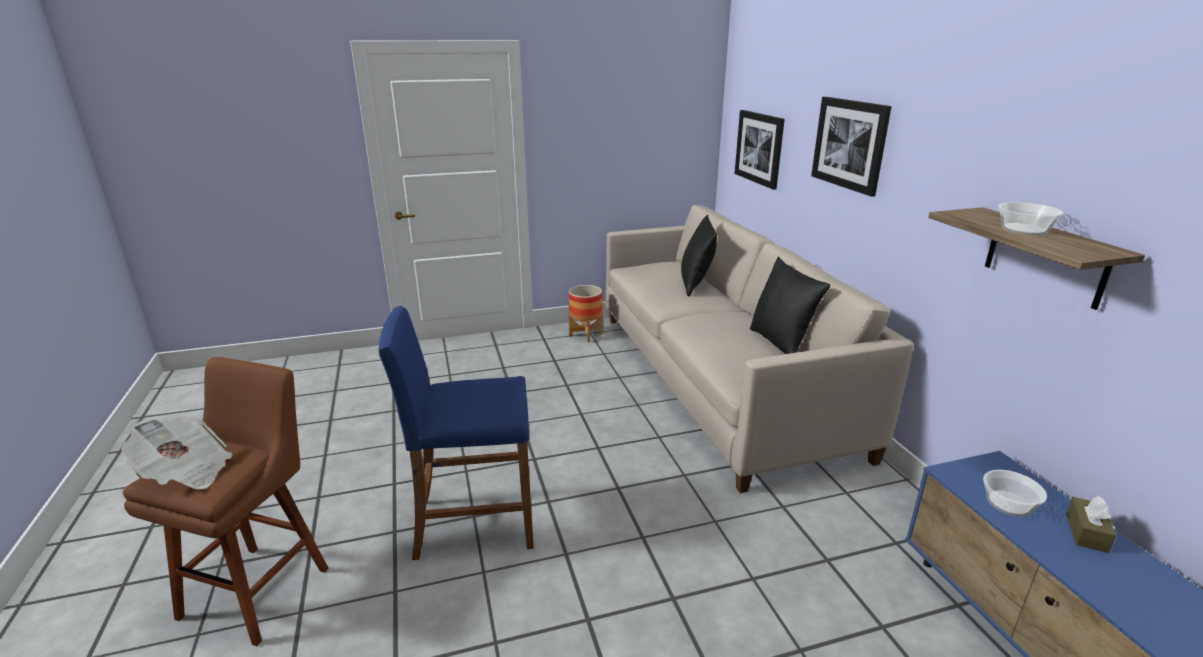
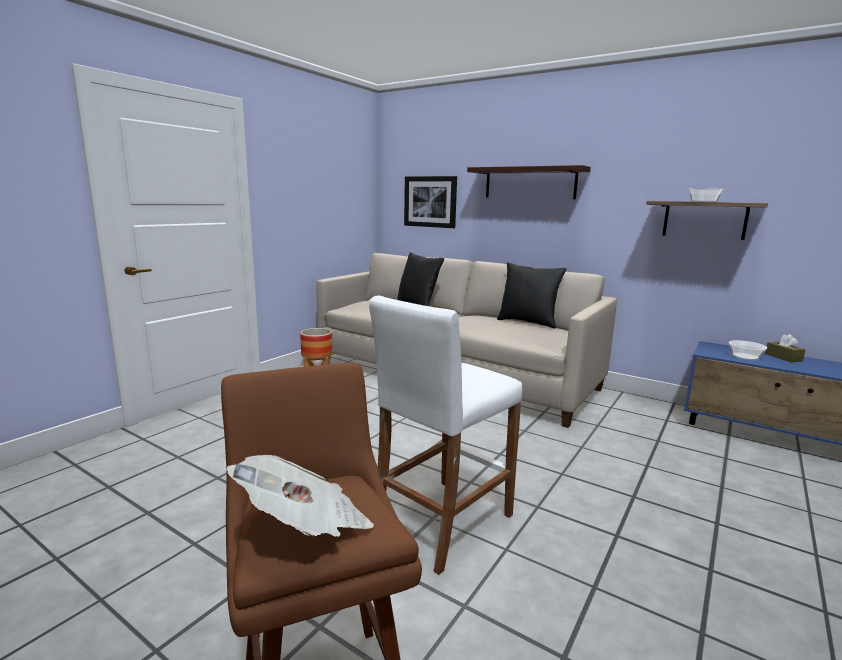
camera: 40 degrees left, 10 degrees down
(474, 523) = (442, 522): blue stool -> white stool
(850, 144) = (529, 183): picture -> shelf

